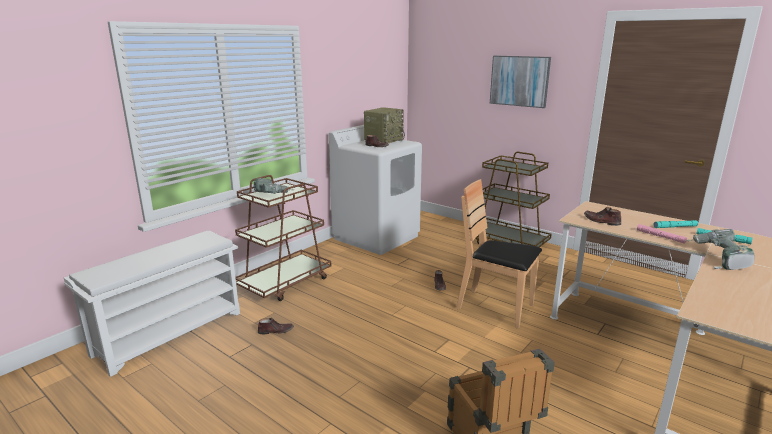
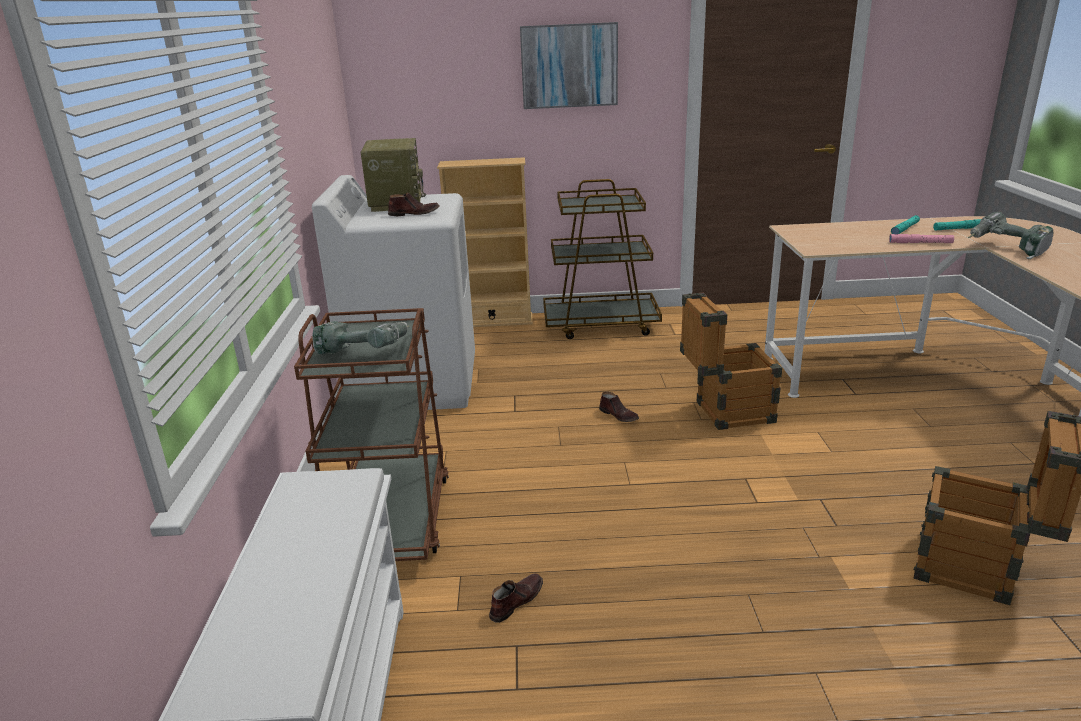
camera: 40 degrees left, 5 degrees up
(456, 223) = (492, 321): none -> beige bookcase
(495, 308) = (724, 413): brown chair -> crate
(601, 221) = (840, 243): brown shoe -> none

